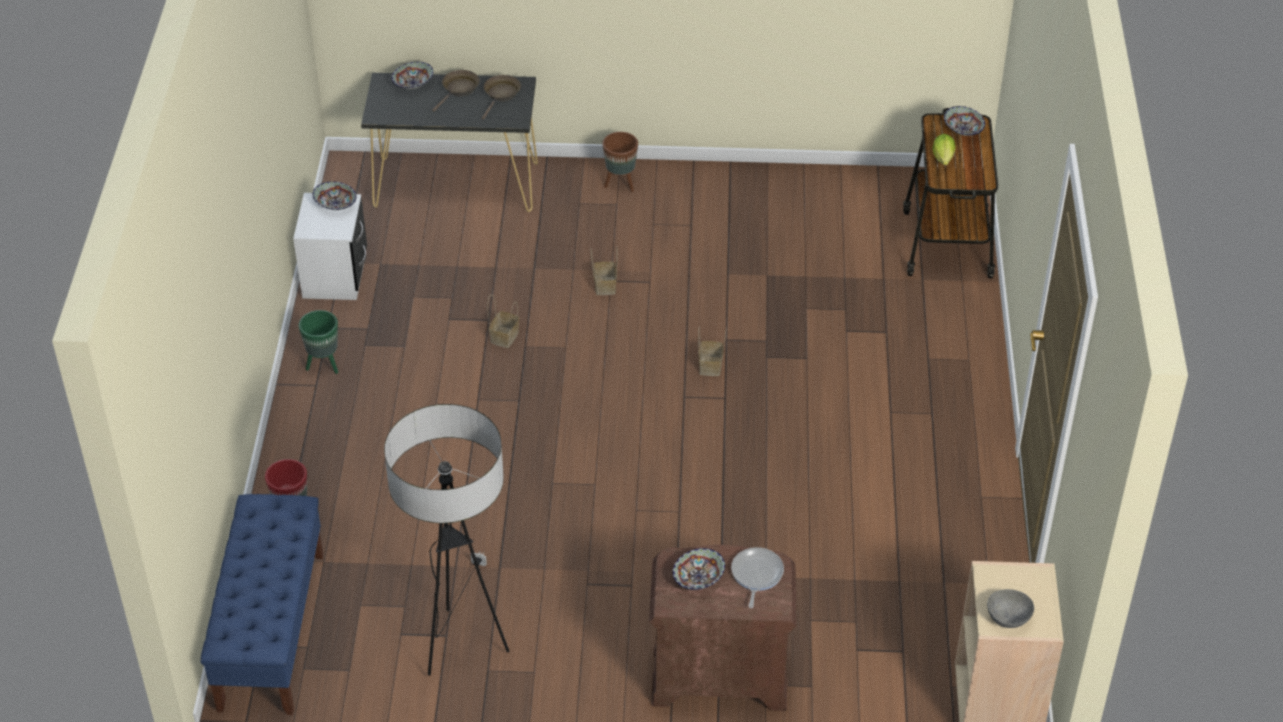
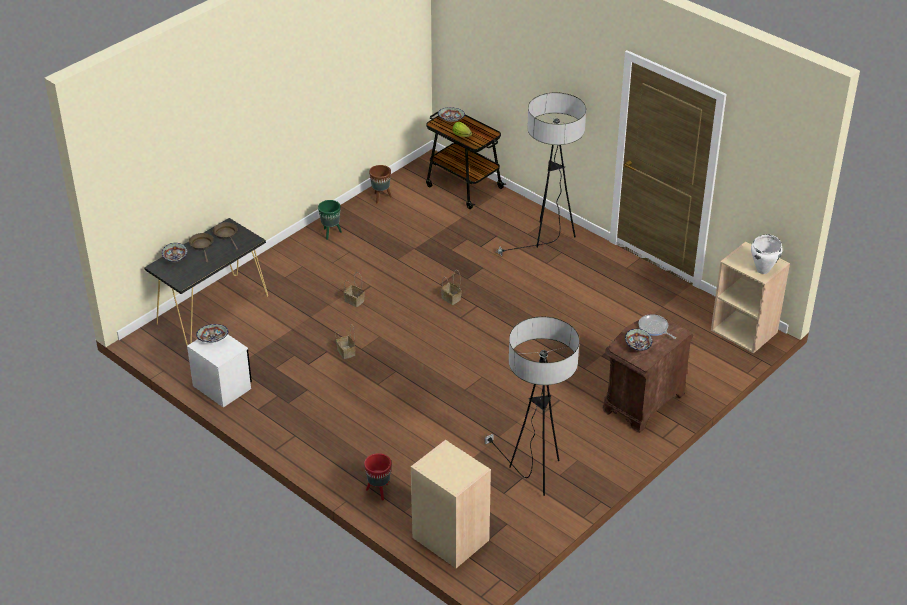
camera: 50 degrees left, 5 degrees down
(271, 630) = (449, 539): blue bench -> beige bookcase
(324, 365) = (284, 425): green planter -> green planter (331, 233)
(621, 184) = (290, 257): brown planter -> brown planter (381, 197)
(942, 384) = (548, 239): none -> floor lamp
(1009, 619) = (763, 270): grey bowl -> white cooking pot

